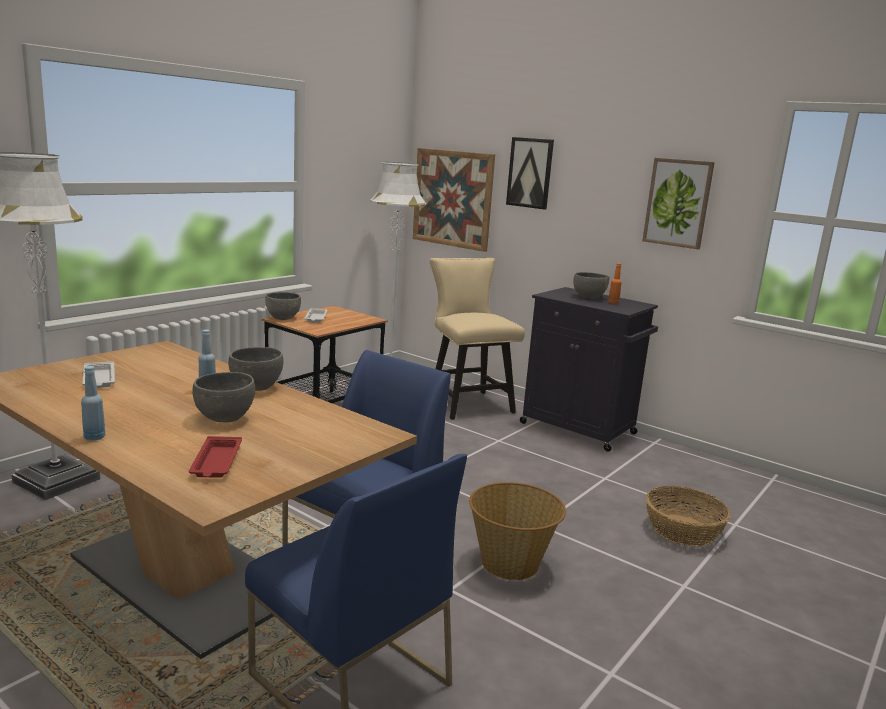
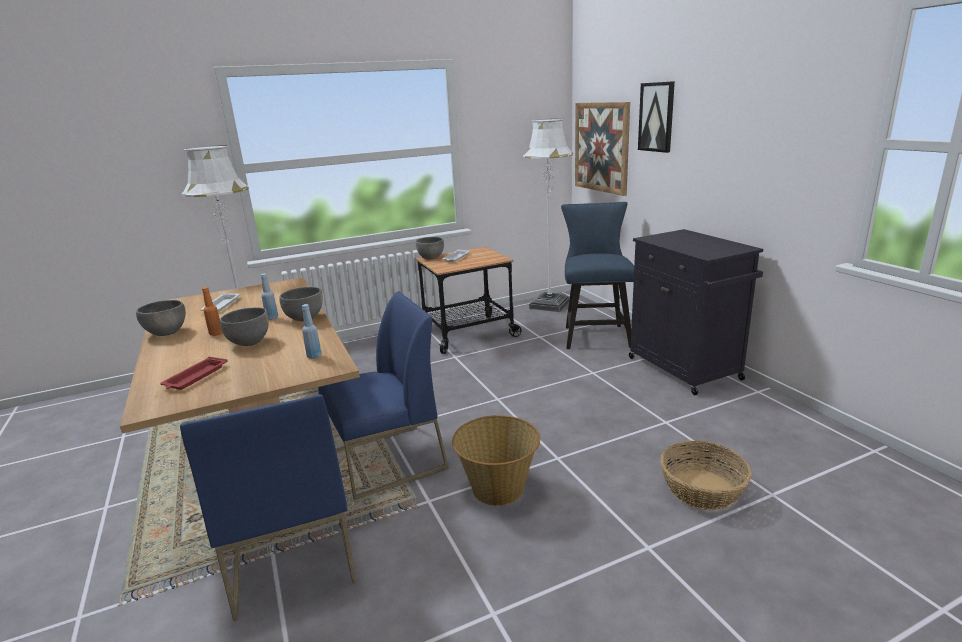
camera: 30 degrees right, 5 degrees up
(94, 437) = (157, 350): blue bottle -> blue bottle (314, 356)
(467, 403) = (595, 334): beige chair -> blue chair
(589, 297) = (691, 240): grey bowl -> grey bowl (167, 332)
(613, 303) = (710, 246): orange bottle -> orange bottle (216, 334)
(678, 203) = (785, 137): picture -> none

